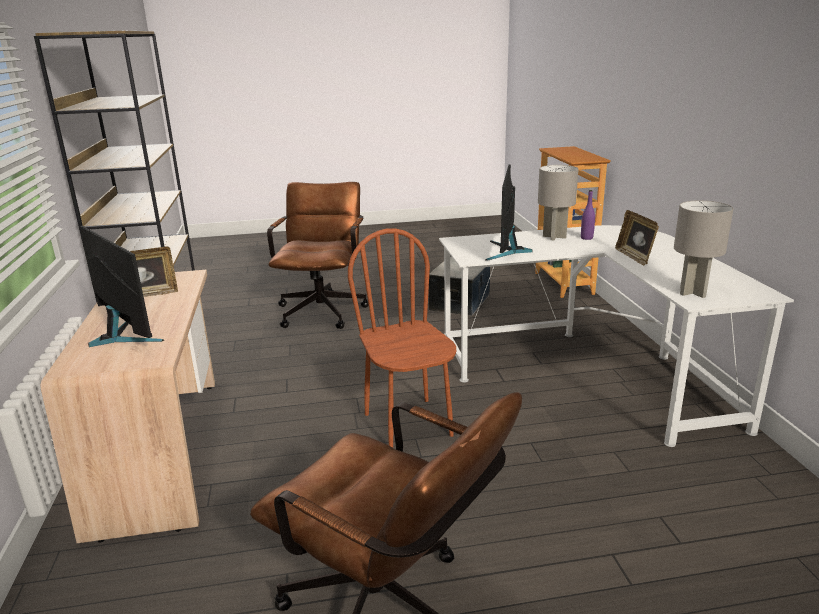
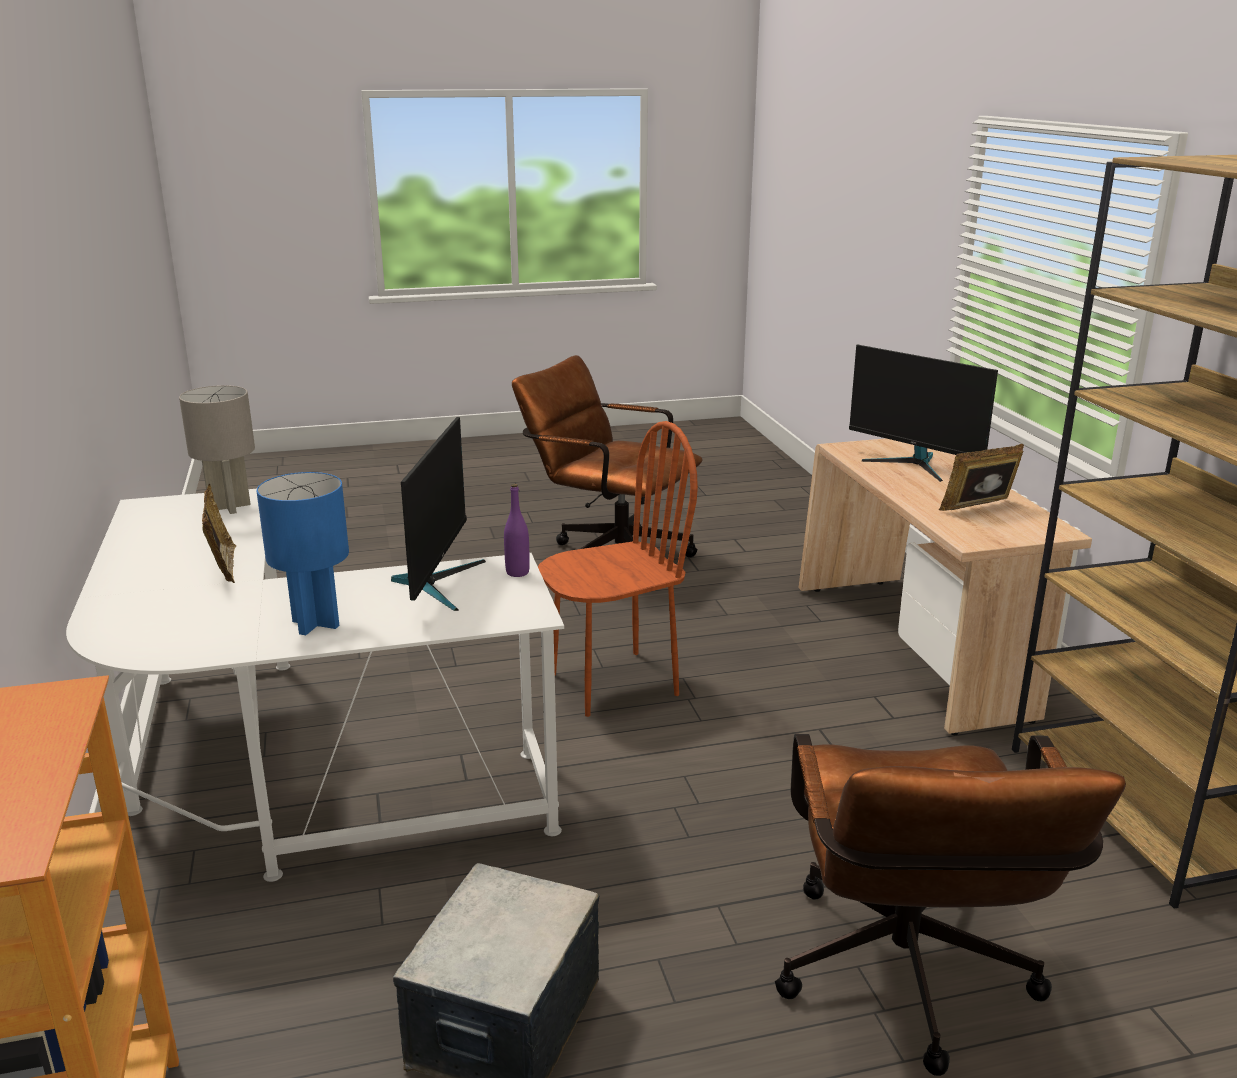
camera: 175 degrees right, 0 degrees up
(408, 424) = (613, 683): brown chair -> brown chair turned 90 degrees counterclockwise
(554, 237) = (316, 624): grey table lamp -> blue table lamp
(586, 238) = (252, 619): purple bottle -> purple bottle (517, 572)

